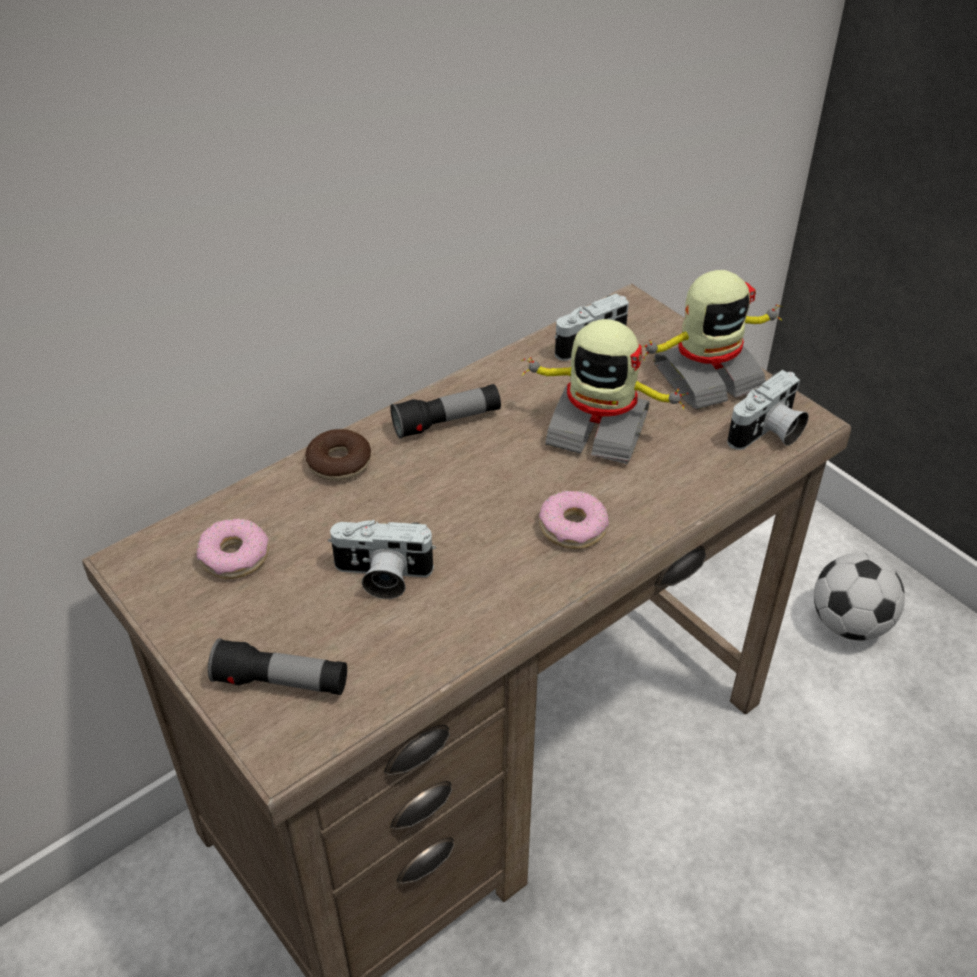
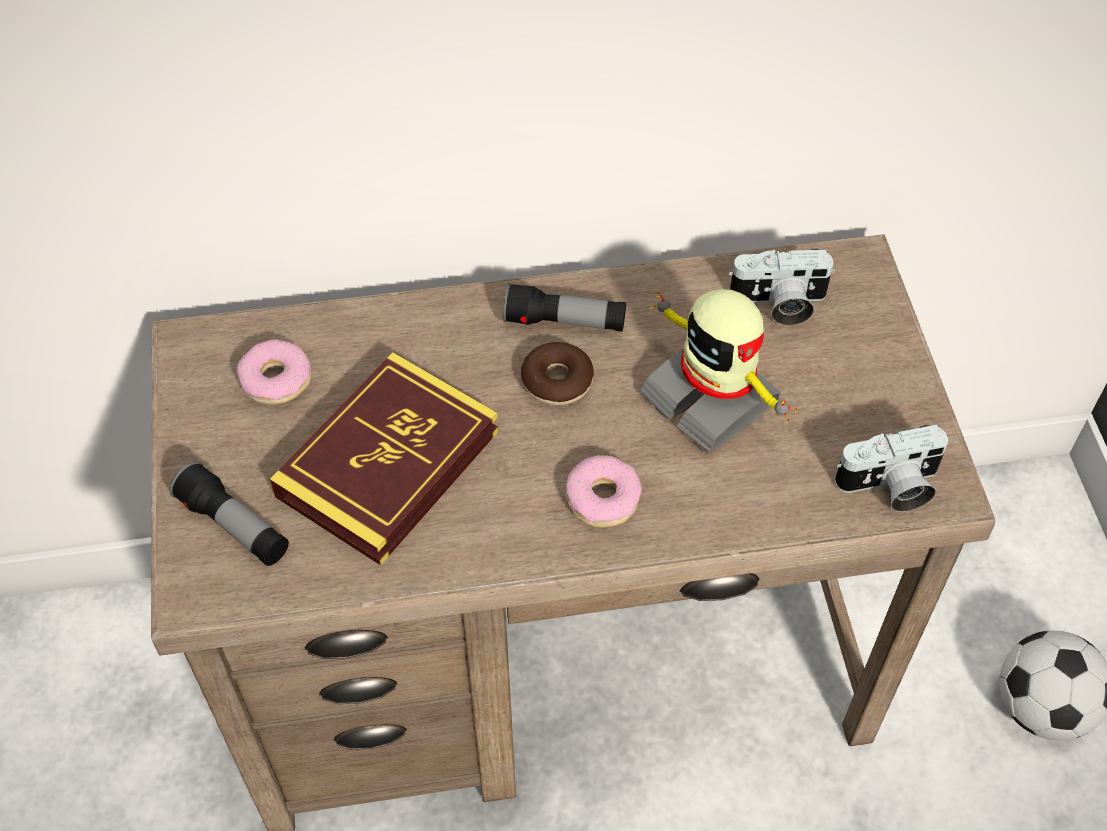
camera: 30 degrees right, 10 degrees up
(339, 463) = (432, 322): donut -> donut (557, 381)
(381, 577) = (388, 463): camera -> book
(706, 376) = (876, 387): toy robot -> none

